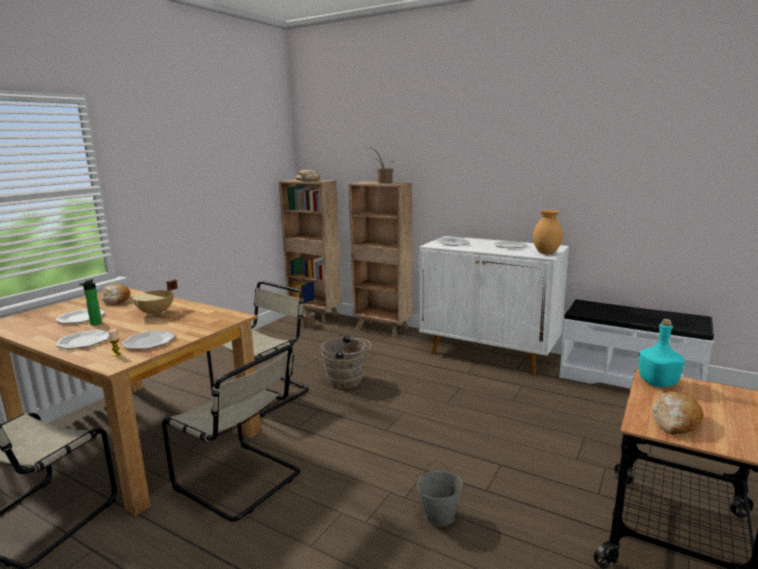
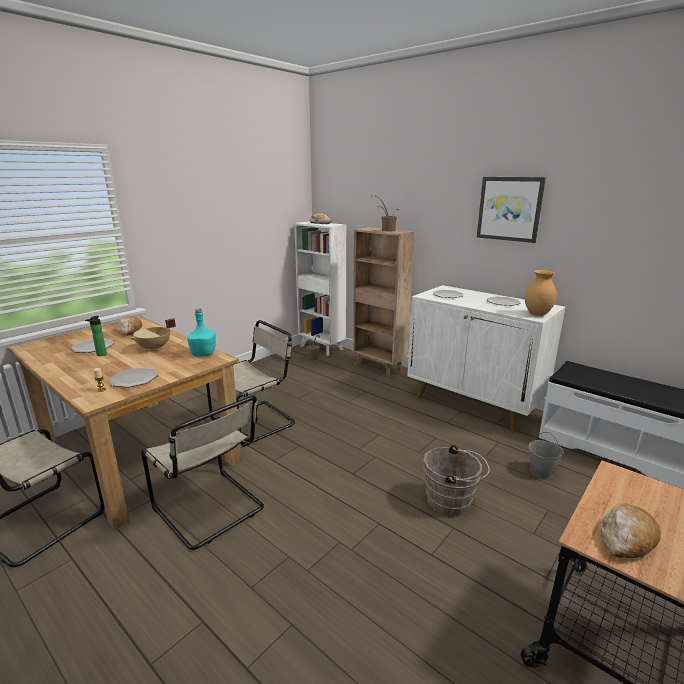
camera: 10 degrees right, 5 degrees up
(84, 341) = (83, 372): plate -> none
(315, 316) = (322, 348): brown bookcase -> white bookcase
(347, 381) = (332, 418): brown bucket -> brown bucket (452, 503)
(439, 515) = (378, 575): grey bucket -> grey bucket (542, 471)
(507, 155) = (509, 209): none -> picture
(657, 383) = (620, 483): turquoise bottle -> turquoise bottle (203, 354)

